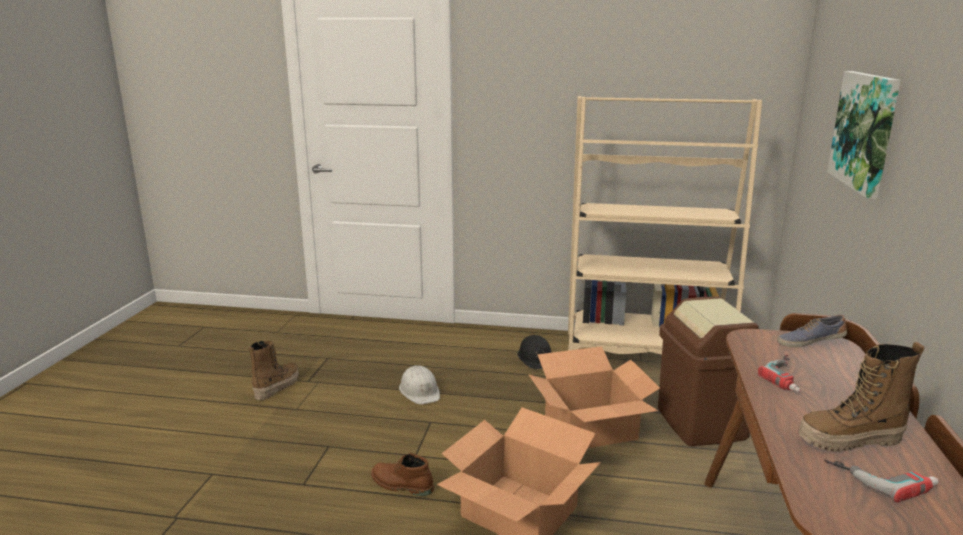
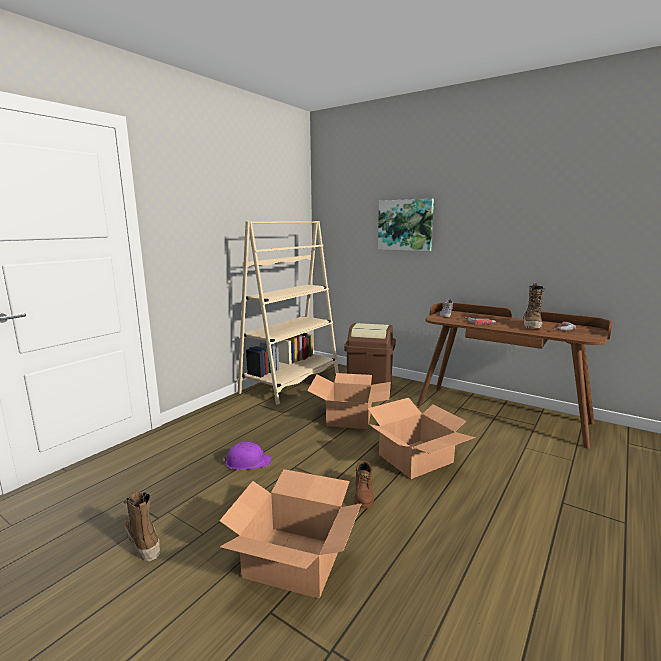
camera: 65 degrees left, 5 degrees down
(277, 467) = (294, 559): none -> cardboard box
(401, 485) = (364, 495): brown boot -> brown boot turned 45 degrees counterclockwise
(420, 391) = (247, 462): white hard hat -> purple hard hat
(536, 358) = (255, 411): black hard hat -> none

